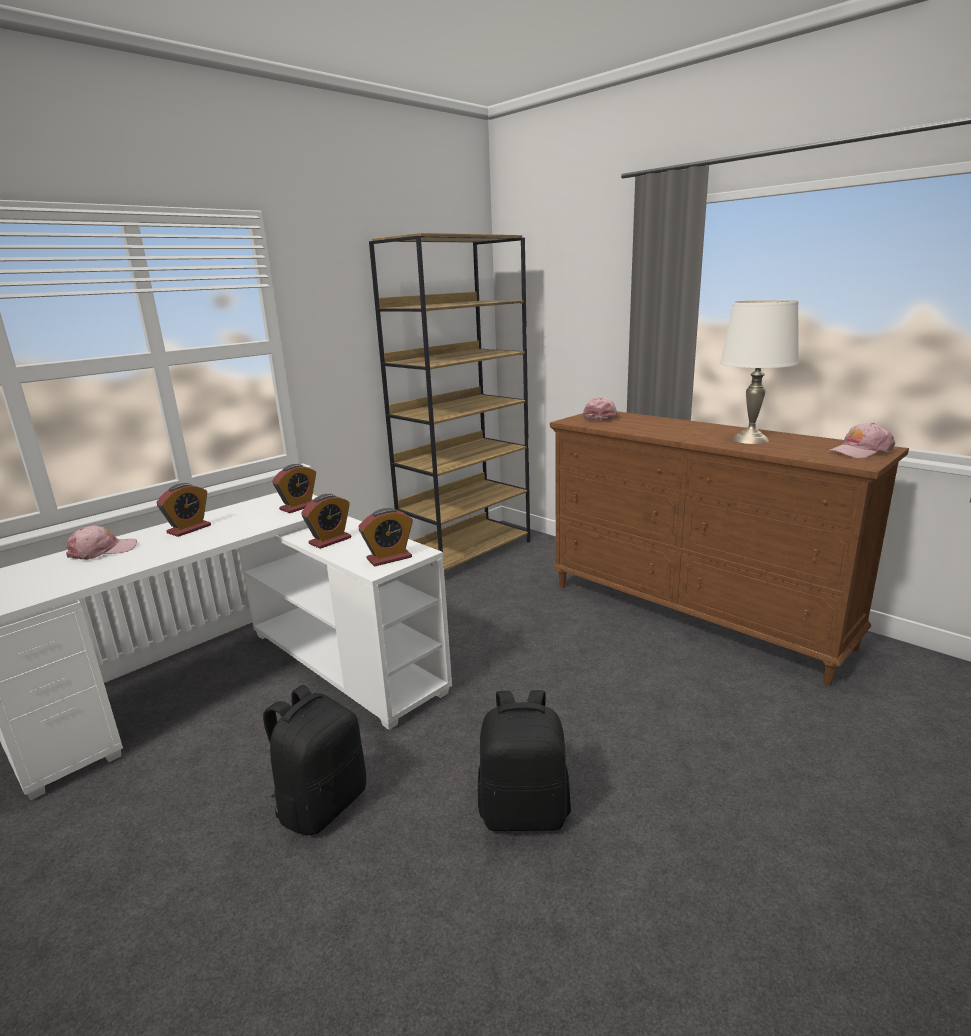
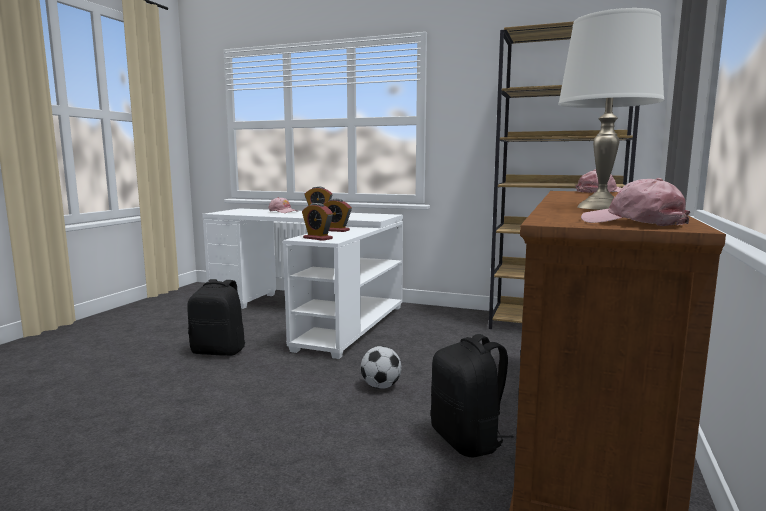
camera: 65 degrees right, 10 degrees down
(299, 507) = (369, 217): alarm clock -> none
(524, 811) = (224, 403): black backpack -> black backpack (468, 440)
(545, 680) = (380, 386): none -> football

